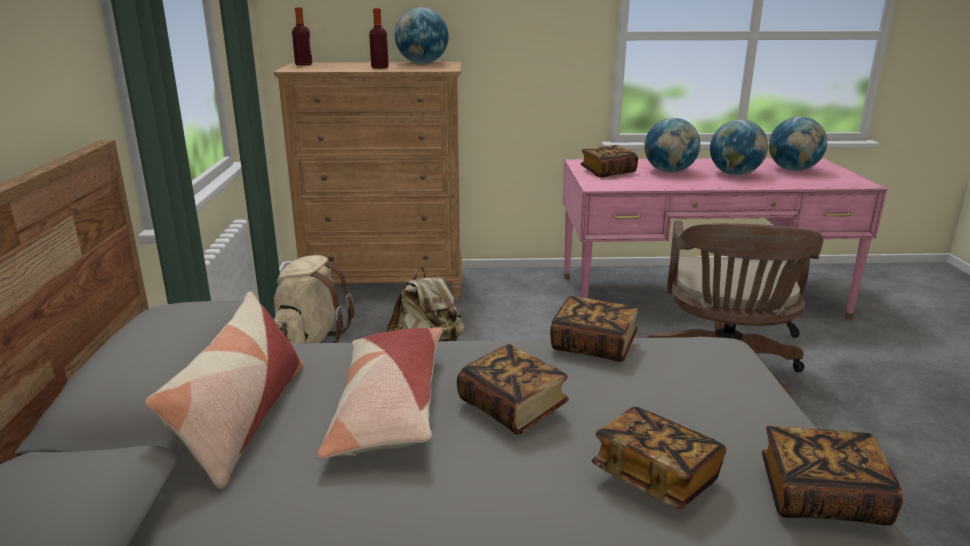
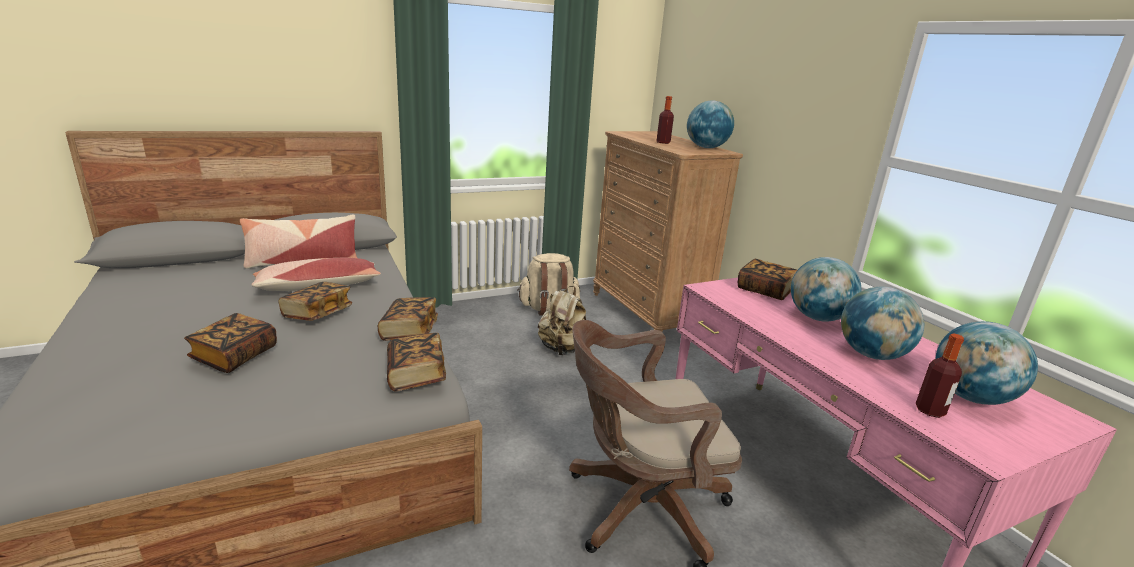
camera: 65 degrees right, 0 degrees up
(303, 64) = (647, 132): bottle -> bottle (930, 411)
(821, 497) = (202, 412): book -> book (416, 375)

